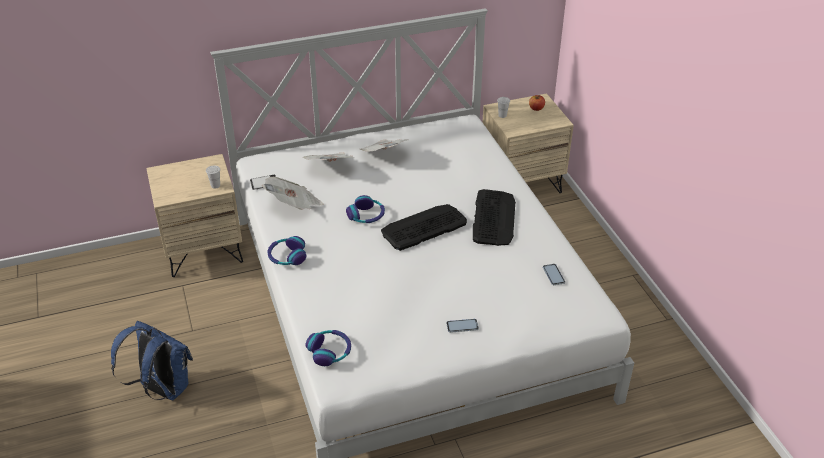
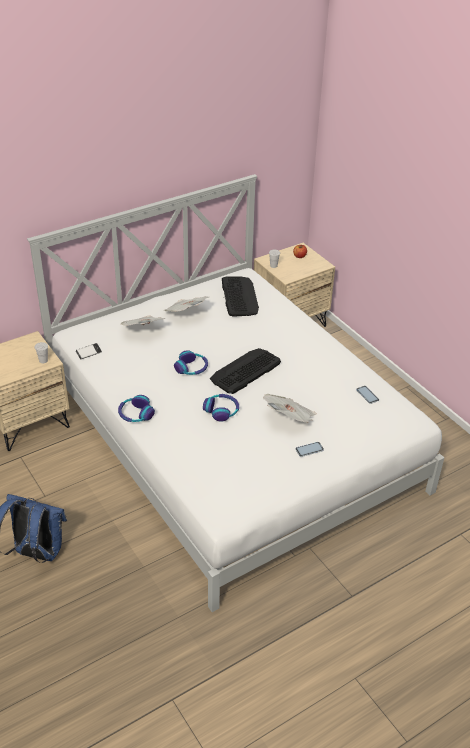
camera: 15 degrees left, 0 degrees up
(294, 205) = (124, 368): newspaper -> newspaper (290, 419)
(330, 351) = (206, 490): headphones -> headphones (221, 410)
(493, 218) = (300, 354): keyboard -> keyboard (239, 296)

